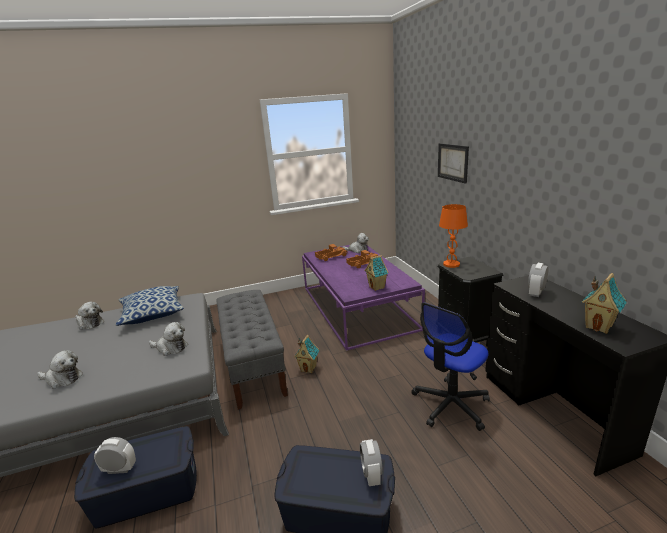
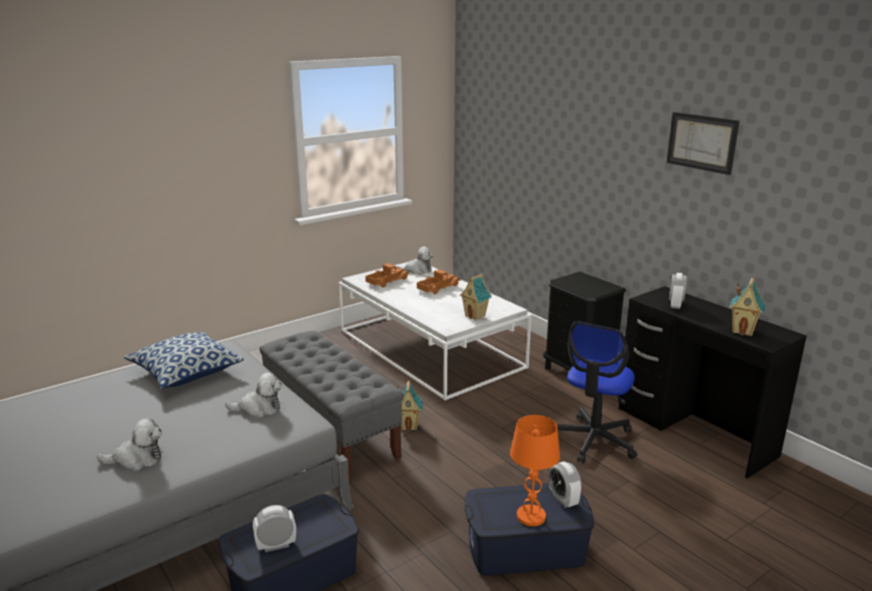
camera: 20 degrees left, 0 degrees up
(90, 323) = (94, 394): plush toy -> none
(357, 307) = (429, 348): purple coffee table -> white coffee table
(451, 264) = (564, 282): orange table lamp -> orange table lamp (530, 516)
(452, 162) = (553, 156): picture -> picture (702, 142)

